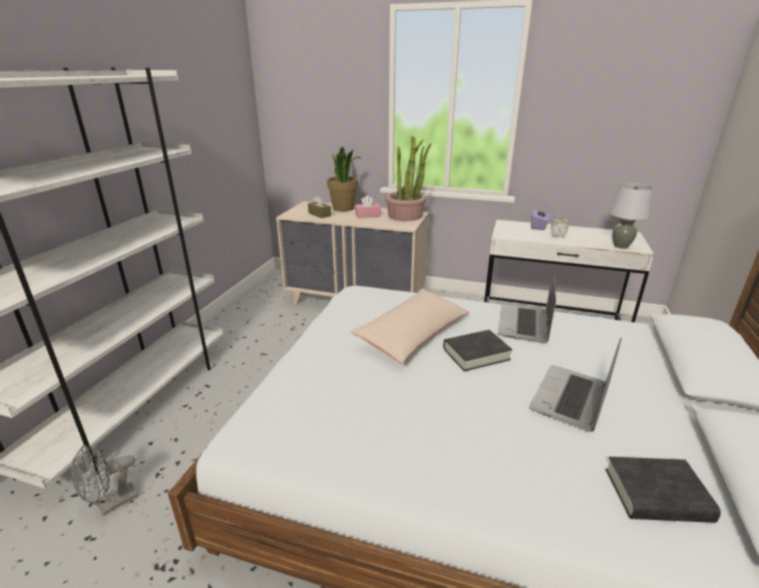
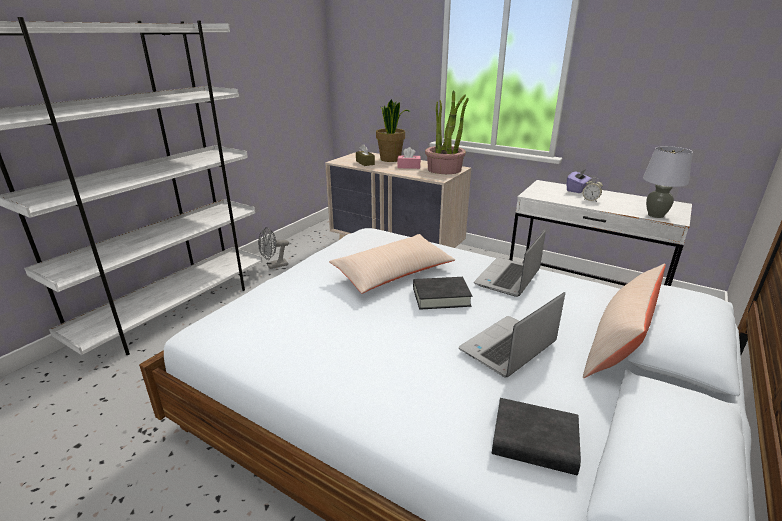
camera: 15 degrees right, 0 degrees up
(111, 504) = (128, 378): grey fan -> grey fan (274, 266)
(659, 377) = (619, 344): none -> beige pillow

